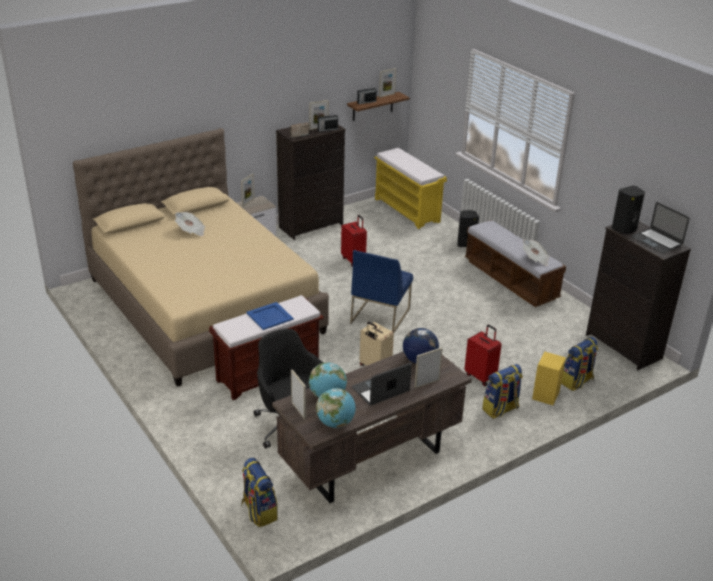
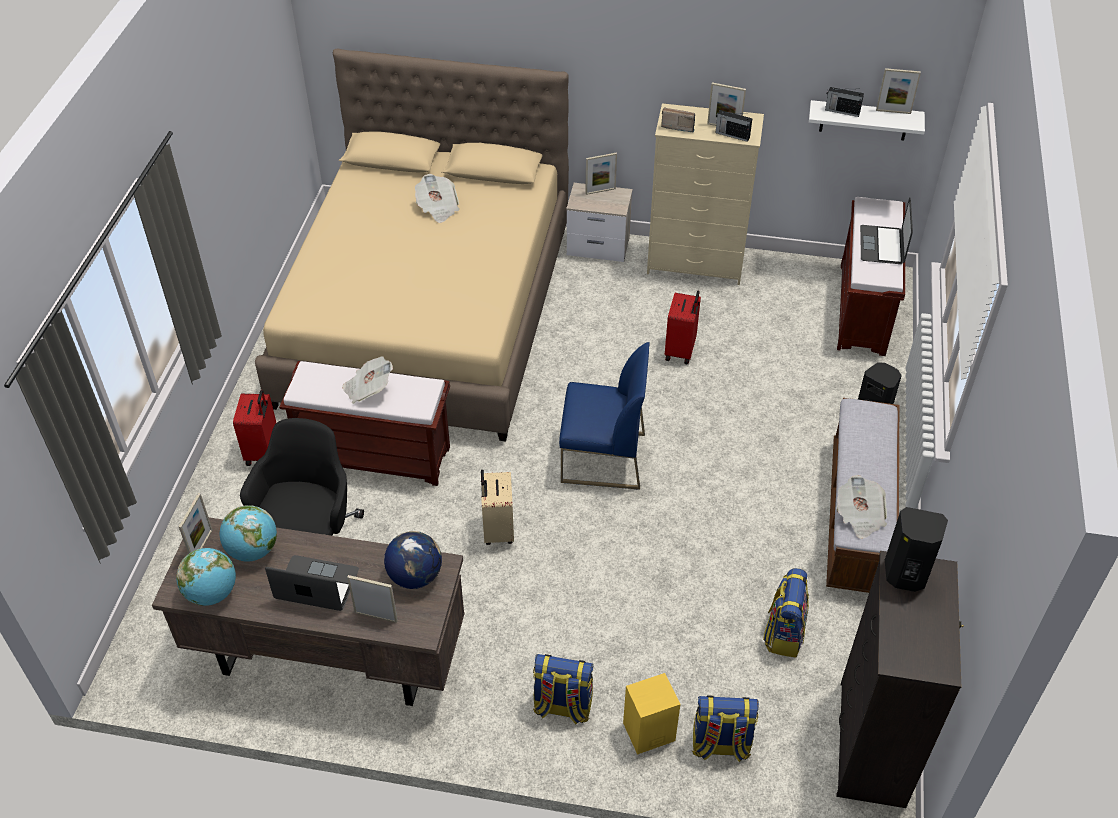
camera: 45 degrees right, 15 degrees up
(258, 512) = (151, 628): backpack -> backpack (783, 633)
(269, 316) = (368, 389): blue tray -> newspaper
(311, 226) = (696, 264): black dresser -> beige dresser
(372, 106) = (864, 120): brown shelf -> white shelf
(380, 315) = (602, 458): blue chair -> blue chair turned 150 degrees counterclockwise
(407, 210) = (863, 309): yellow bench -> brown bench
(481, 376) = (605, 640): red suitcase -> red suitcase (263, 452)
(656, 241) = (924, 632): laptop -> laptop (882, 245)

